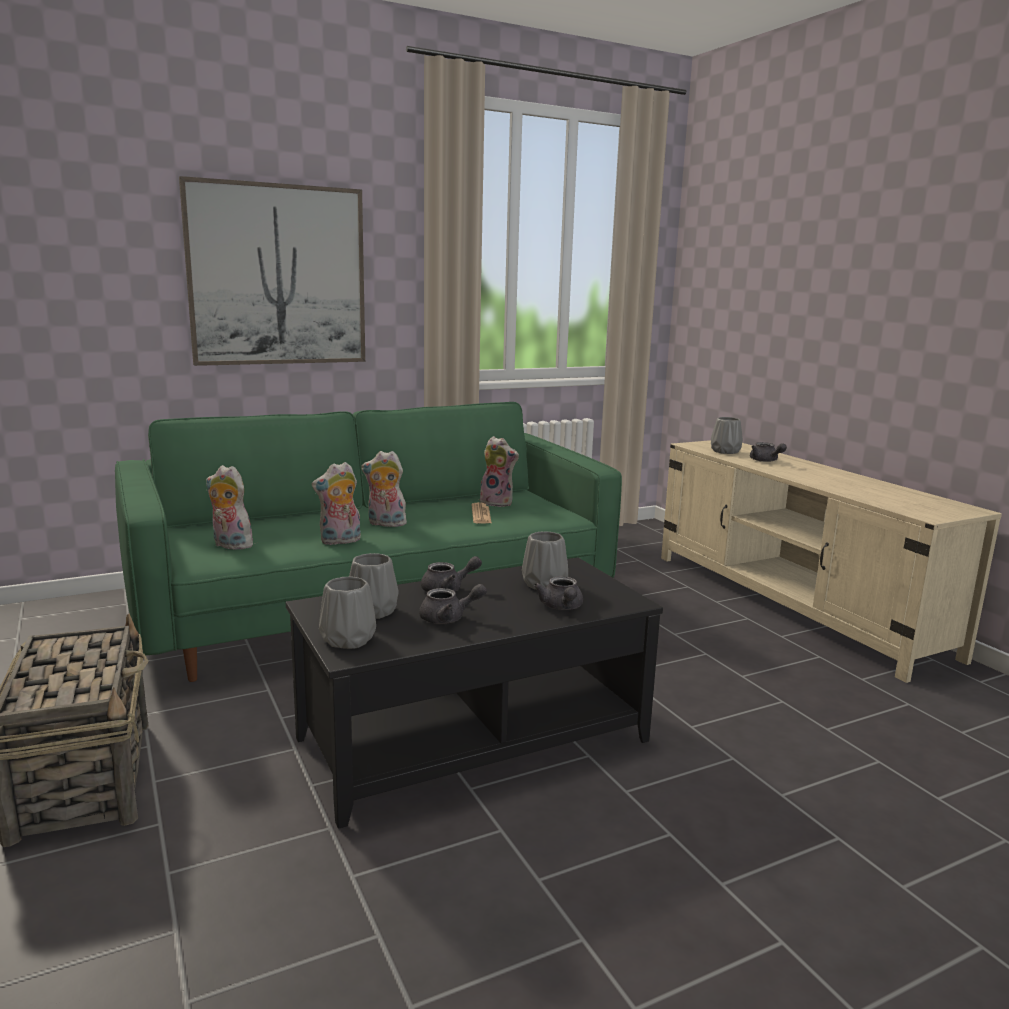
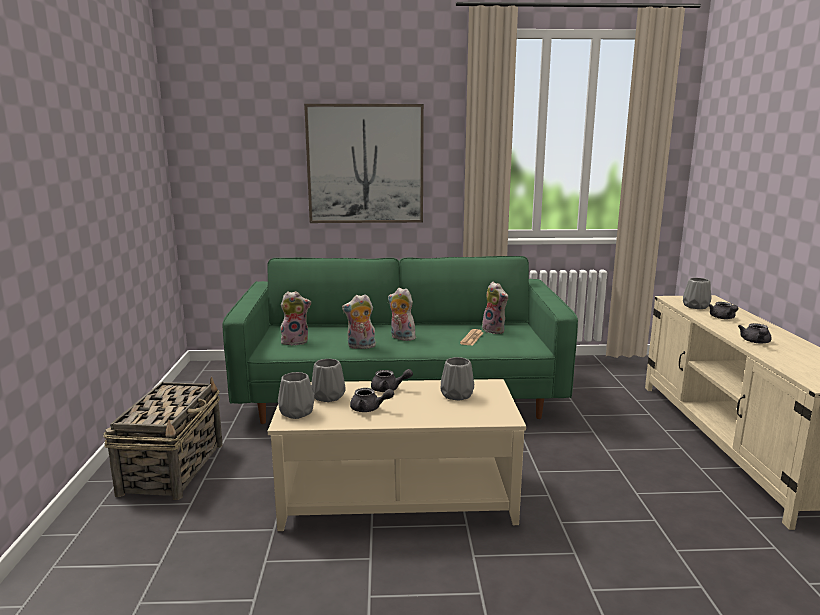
camera: 25 degrees right, 0 degrees up
(229, 545) = (295, 341): plush toy -> plush toy turned 120 degrees clockwise
(472, 738) = (397, 494): black coffee table -> beige coffee table
(561, 607) = (451, 414): grey teapot -> grey teapot (755, 342)

